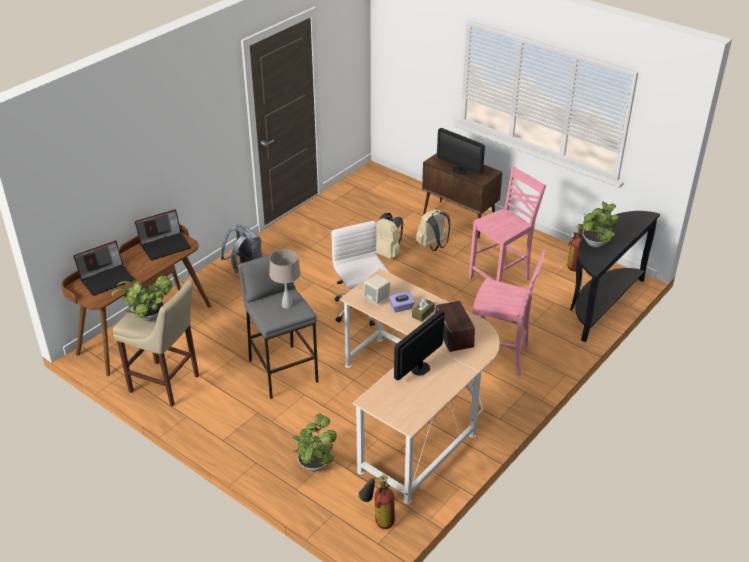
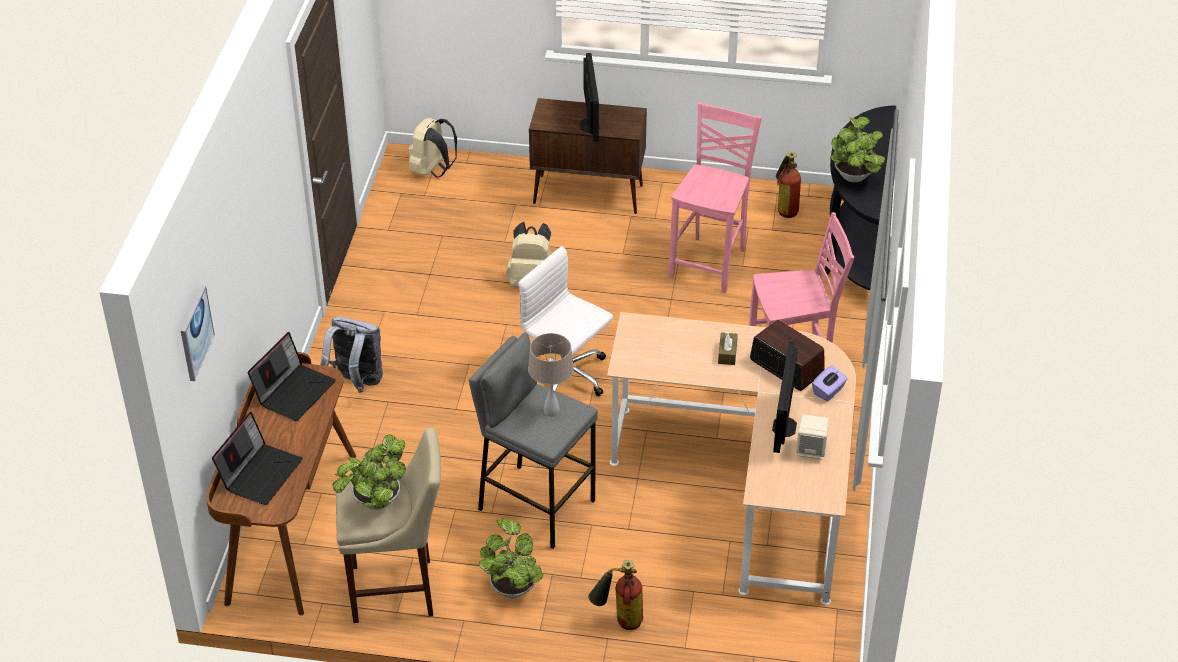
camera: 30 degrees left, 5 degrees up
(74, 171) = (195, 332): none -> picture
(315, 463) = (680, 605): potted plant -> potted plant (512, 586)
(377, 299) = (655, 357): beige speaker -> beige speaker (811, 450)
(378, 518) = (809, 637): fire extinguisher -> fire extinguisher (618, 620)
(401, 307) = (694, 356): purple tissue box -> purple tissue box (828, 391)
(433, 246) = (585, 248): beige backpack -> beige backpack (432, 171)
(460, 170) = (589, 125): monitor -> monitor turned 105 degrees counterclockwise

